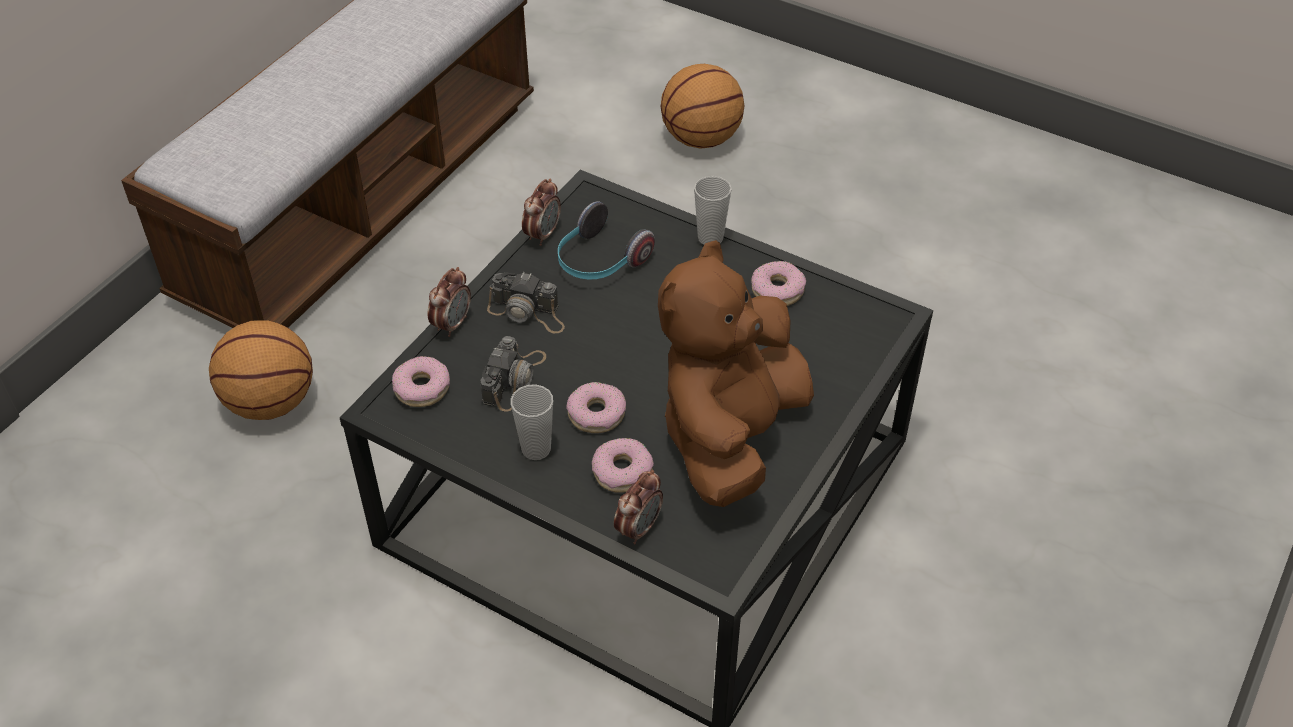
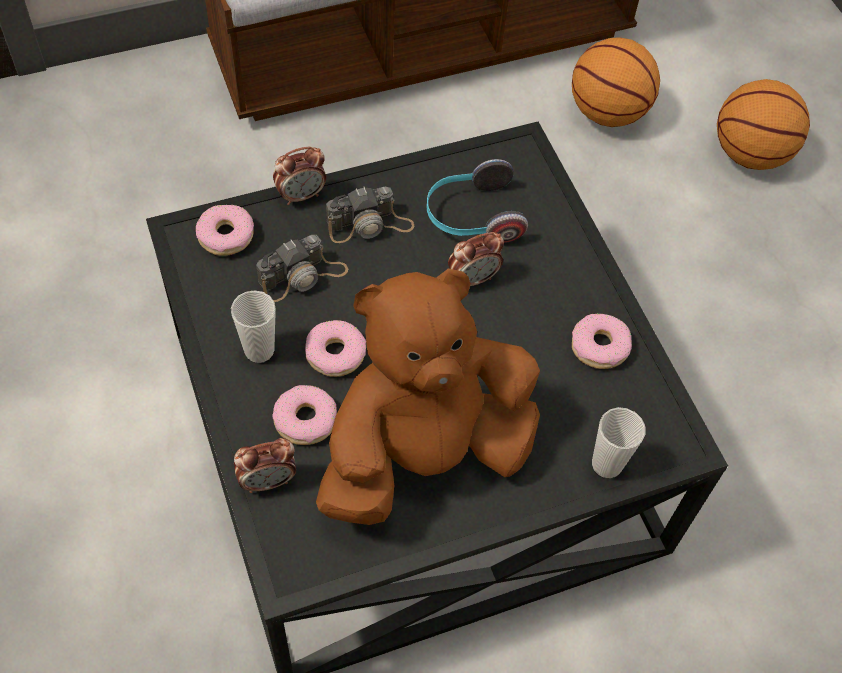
camera: 35 degrees right, 10 degrees up
(271, 402) = (211, 169): basketball -> basketball (608, 112)
(528, 312) = (369, 224): camera -> camera turned 75 degrees counterclockwise
(542, 234) = (448, 161): alarm clock -> alarm clock (473, 278)
(710, 238) = (588, 256): cup -> cup (607, 464)

